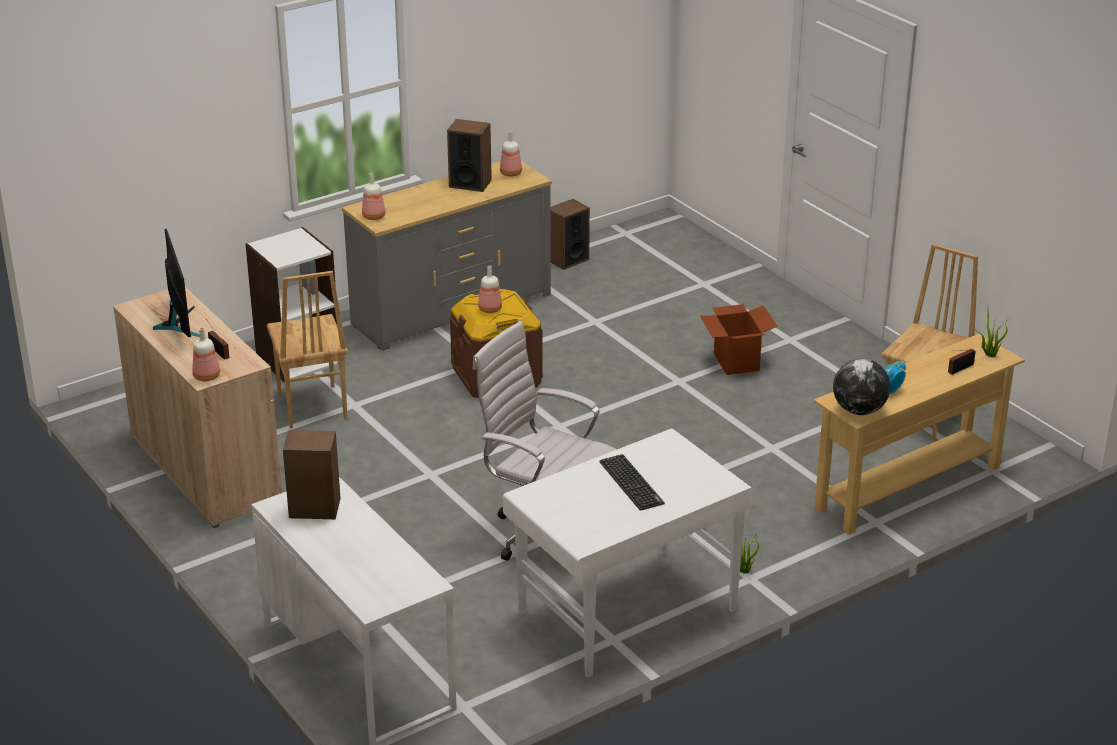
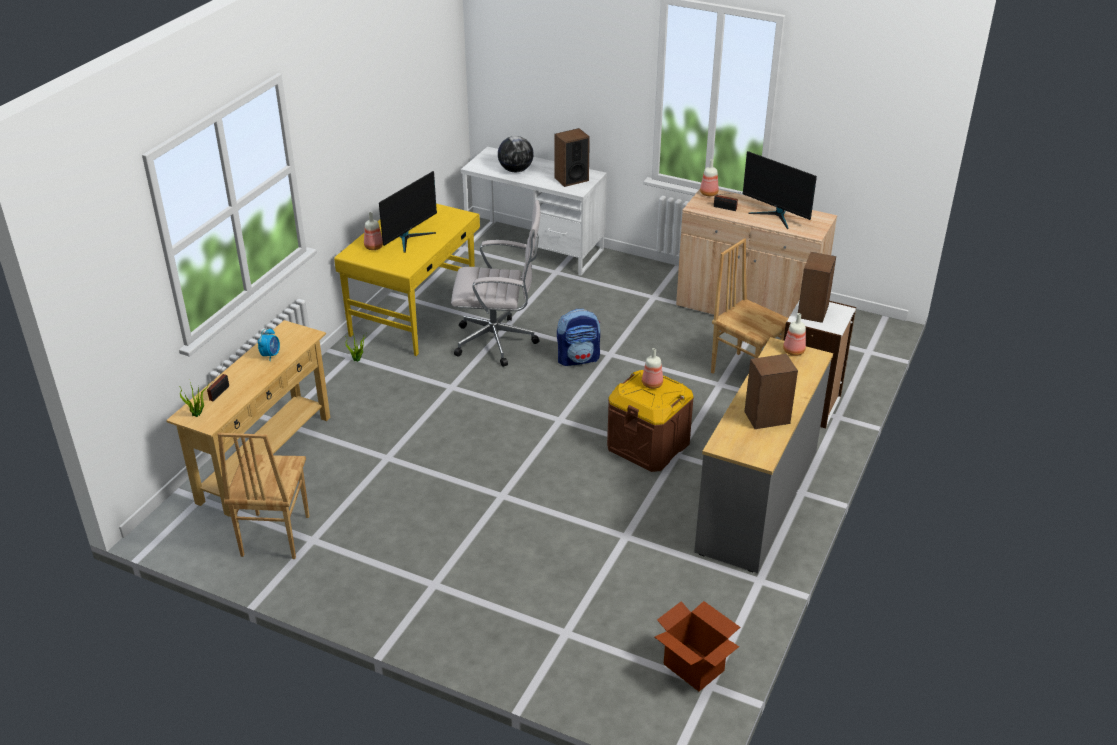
camera: 150 degrees right, 5 degrees up
(472, 481) = (578, 359): none -> backpack
(511, 173) = (748, 445): bottle -> bottle (373, 247)
(567, 260) = (726, 612): speaker -> speaker (813, 311)
(625, 610) = (415, 315): white desk -> yellow desk
(631, 483) = (409, 238): keyboard -> monitor
(736, 362) = (467, 536): cardboard box -> cardboard box (694, 667)
(859, 410) = (288, 333): globe -> globe (515, 170)

